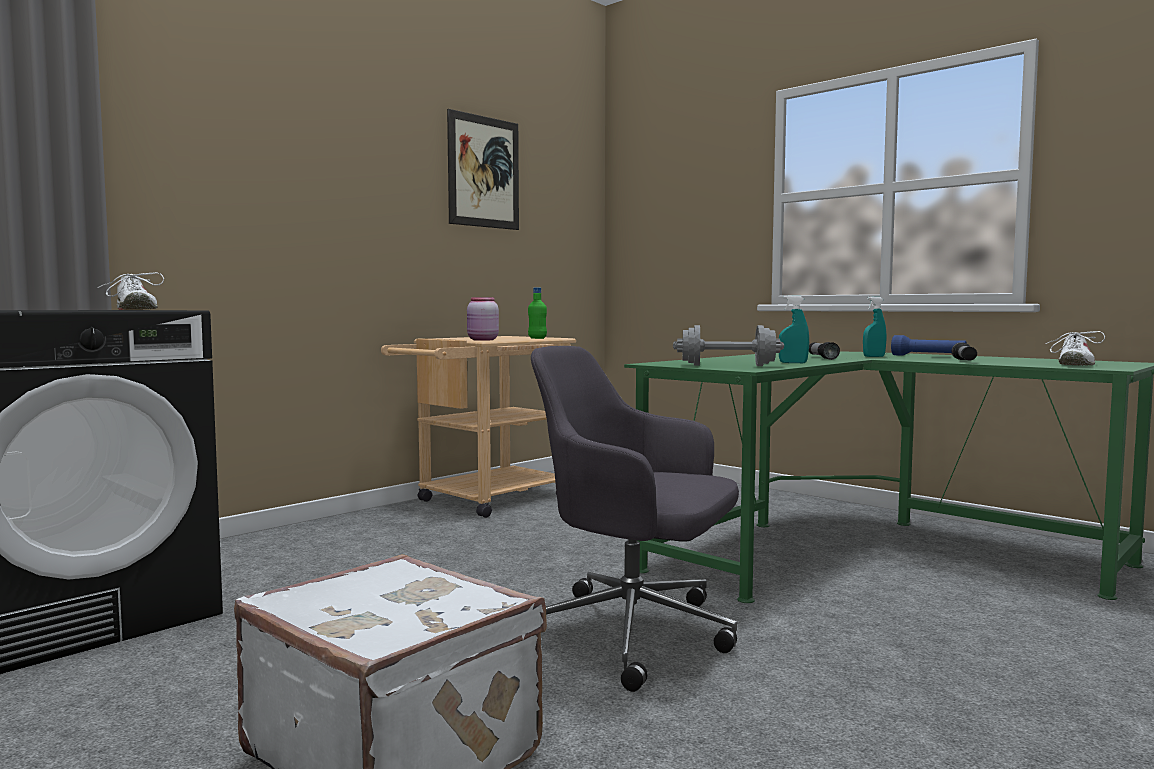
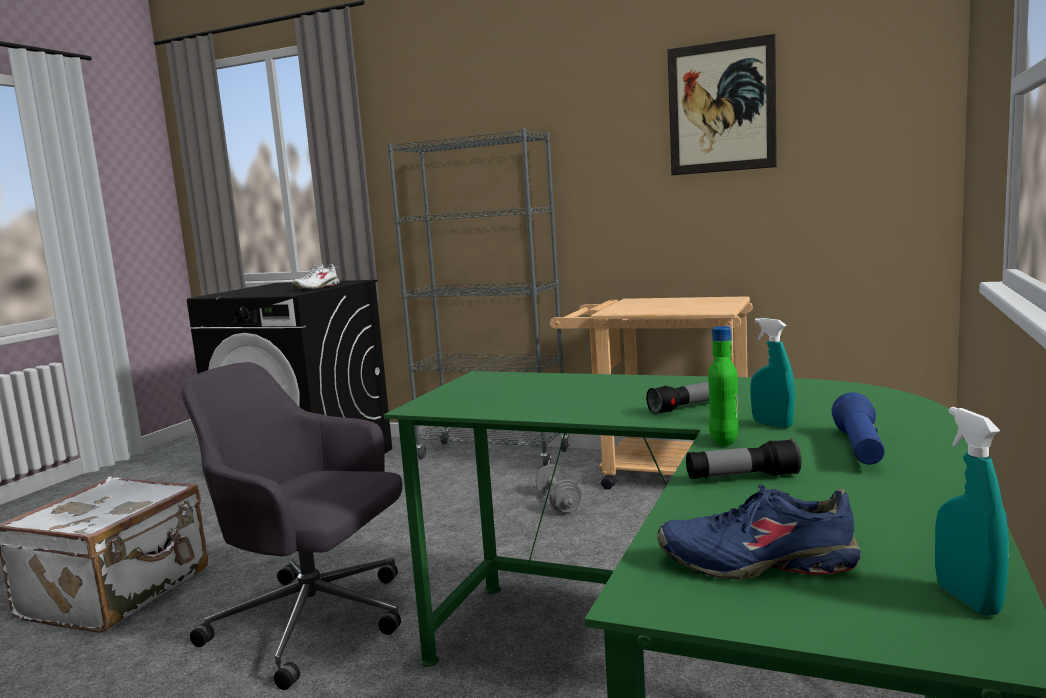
camera: 70 degrees right, 5 degrees up
(300, 535) = (493, 455): none -> grey bookcase
(482, 340) = (623, 309): pink jar -> none
(537, 338) = (693, 309): green bottle -> green bottle (723, 440)
(633, 634) = (315, 622): grey office chair -> grey office chair turned 75 degrees counterclockwise
(727, 365) = (468, 396): grey dumbbell -> grey dumbbell (558, 502)
(793, 363) = (548, 409): turquoise spray bottle -> turquoise spray bottle (967, 600)
(1073, 364) = (757, 562): white shoe -> blue shoe

